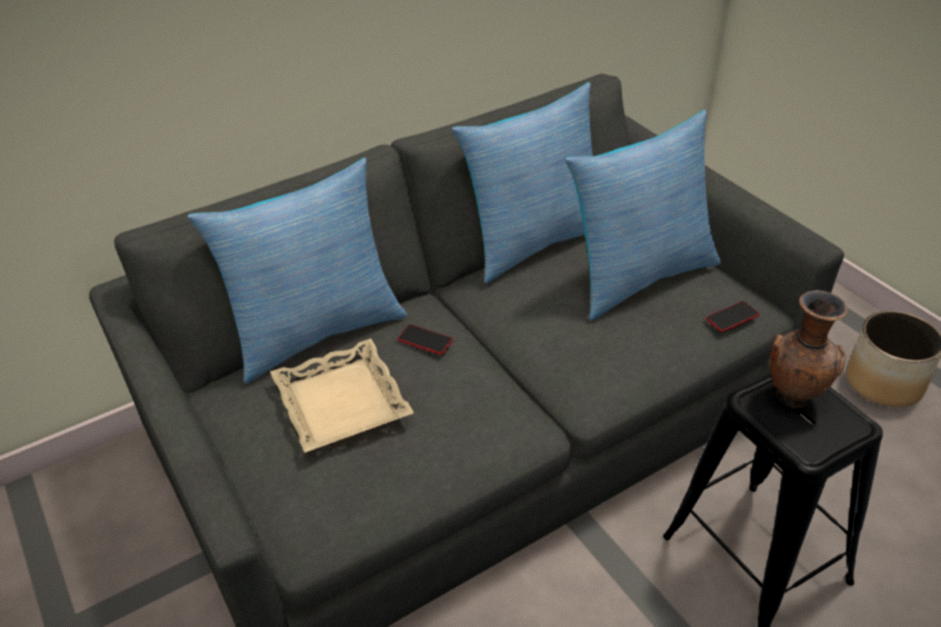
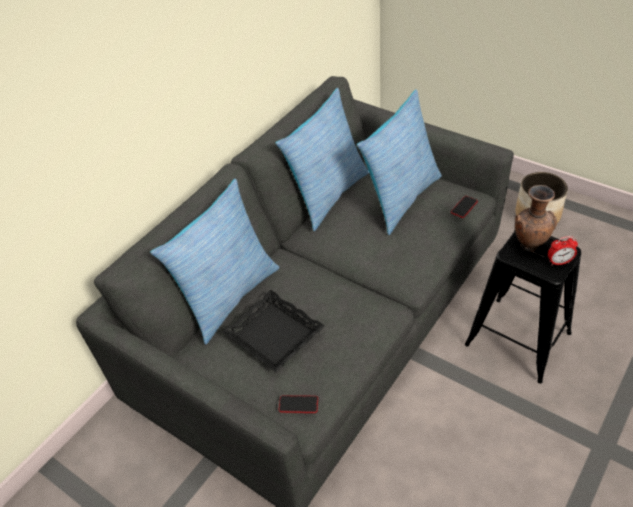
camera: 20 degrees left, 5 degrees up
(340, 403) = (273, 335): beige tray -> black tray
(425, 340) = (300, 279): phone -> phone (298, 404)
(831, 439) = (559, 262): none -> alarm clock

